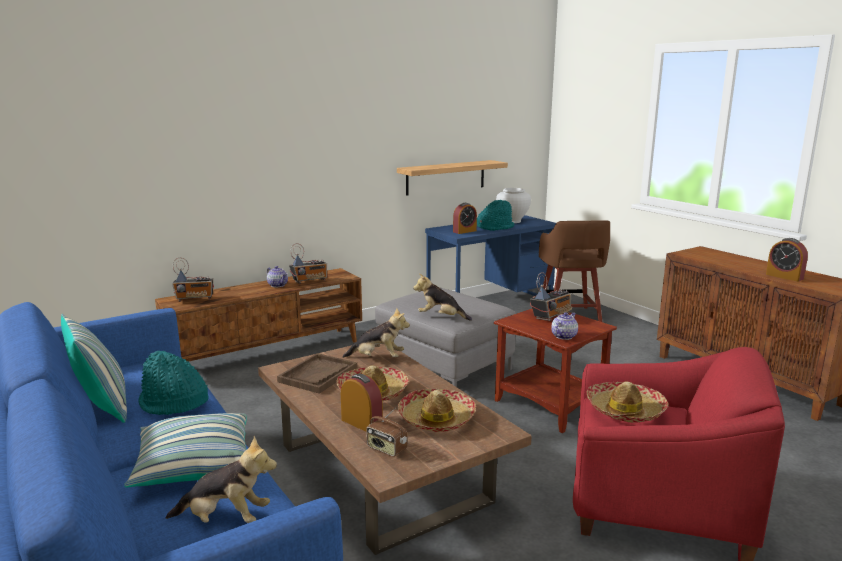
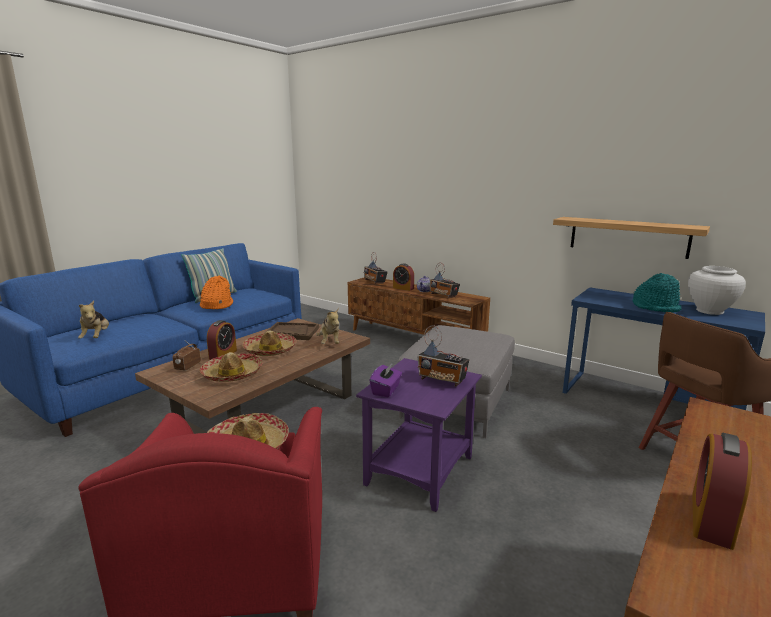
camera: 70 degrees right, 0 degrees up
(173, 403) = (216, 305): turquoise hat -> orange hat
(194, 466) = (152, 324): pillow -> none
(441, 317) = (423, 346): plush toy -> none
(464, 231) = (608, 299): alarm clock -> alarm clock (403, 288)
(548, 405) = (418, 470): brown side table -> purple side table
(563, 336) = (386, 390): teapot -> purple tissue box

